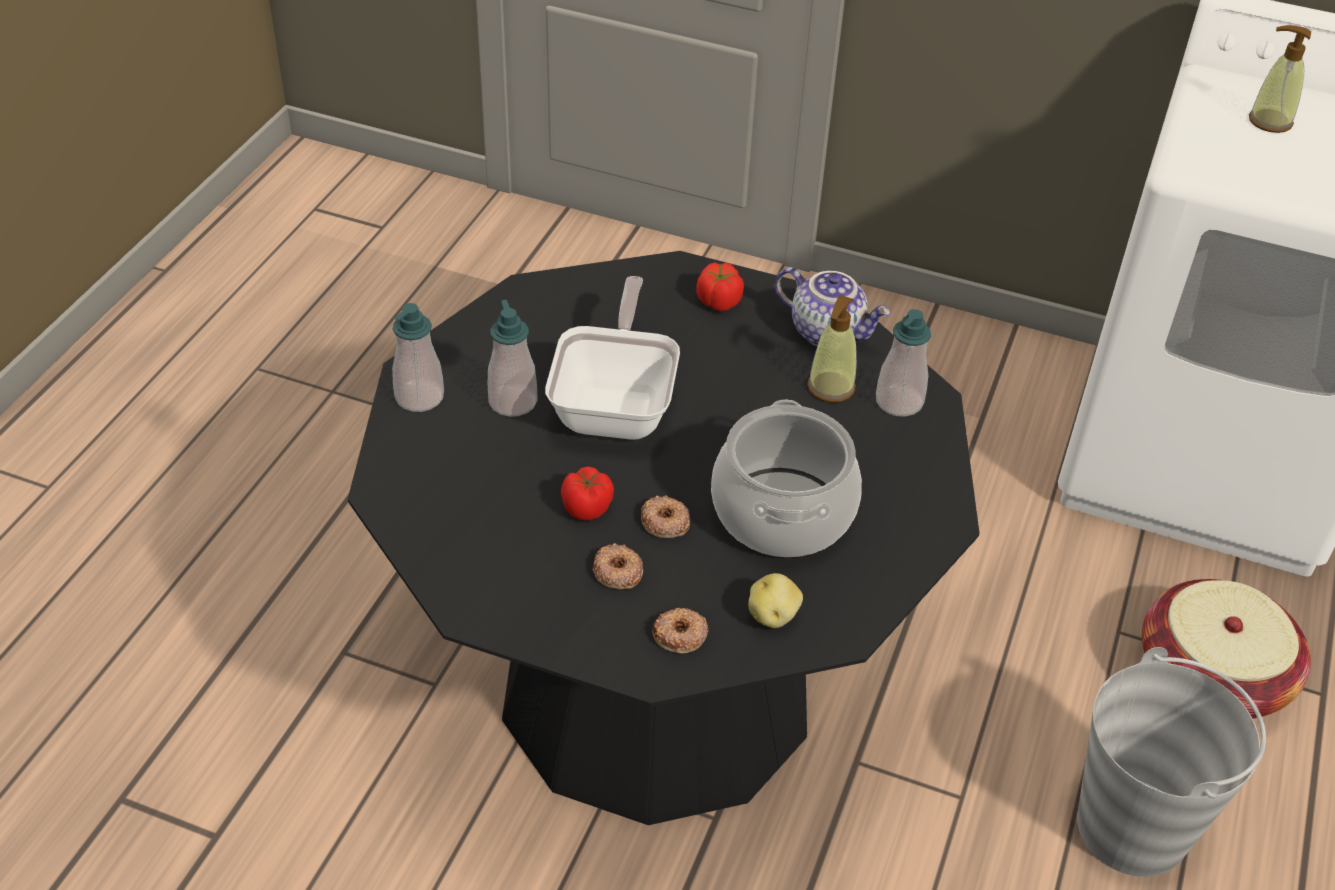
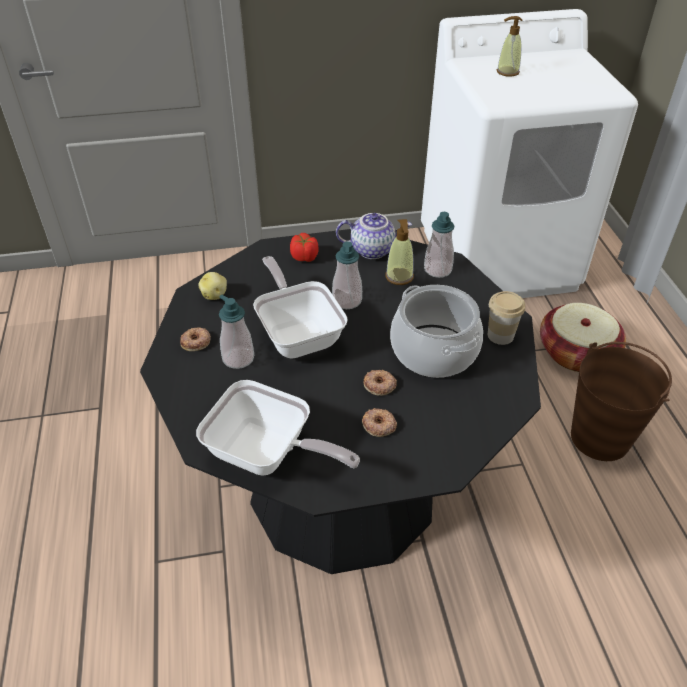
camera: 30 degrees left, 0 degrees up
(419, 397) = (180, 380): soap dispenser -> soap dispenser (347, 300)
(448, 538) = (267, 455): none -> frying pan
(588, 507) = (332, 397): tomato -> none
(680, 635) = (442, 443): donut -> donut (196, 342)
(773, 615) = (478, 407): potato -> potato (215, 295)
(902, 536) = (500, 335): none -> cup
(1134, 828) = (600, 437): grey bucket -> brown bucket

